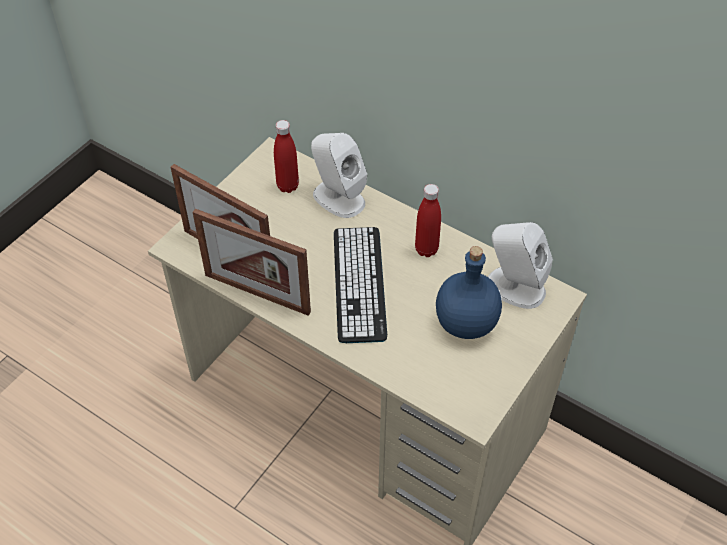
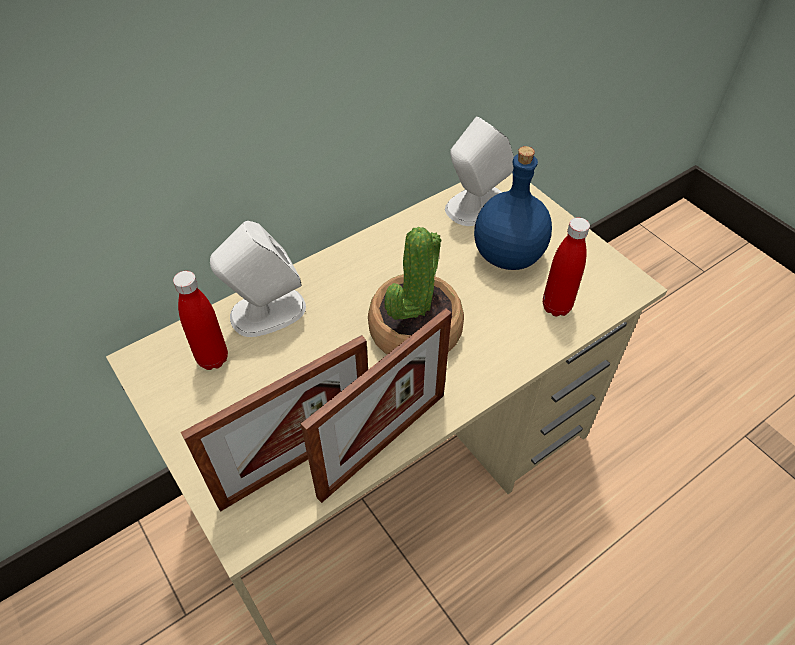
camera: 70 degrees left, 0 degrees up
(359, 284) = (415, 330): keyboard -> potted plant
(426, 249) = (392, 256): red bottle -> red bottle (556, 307)

